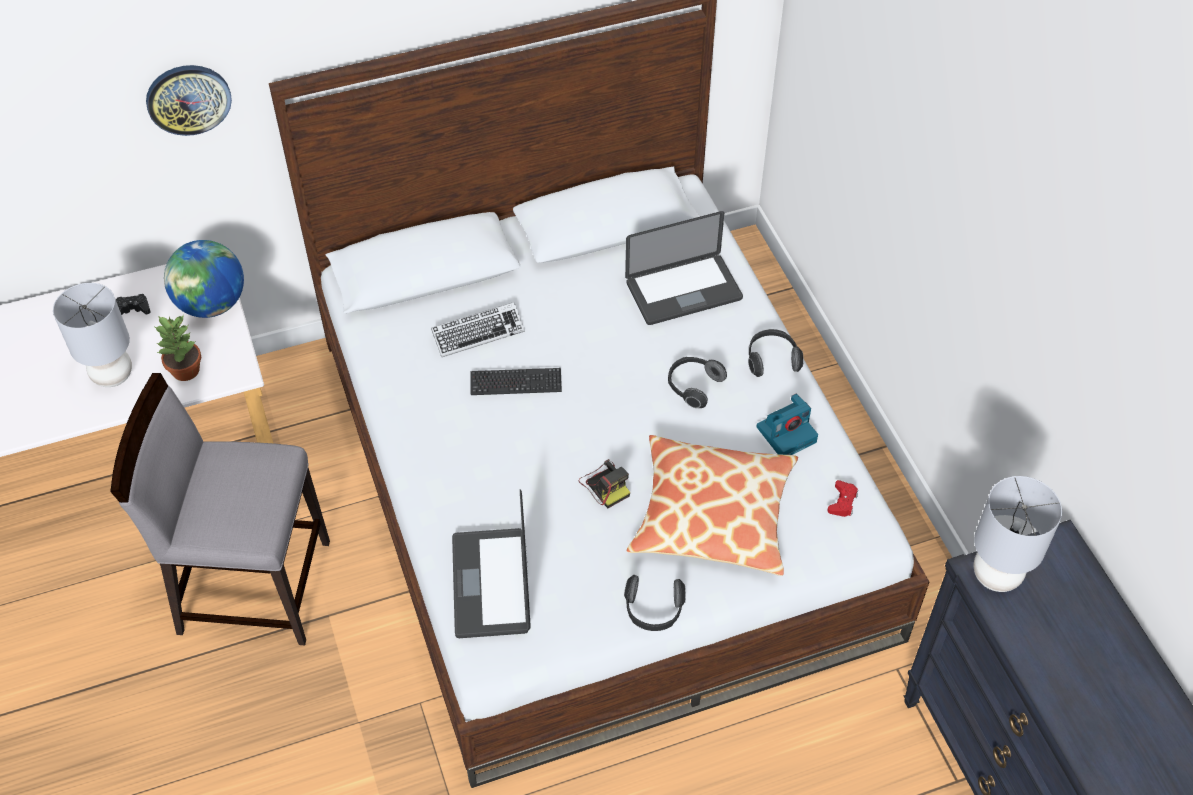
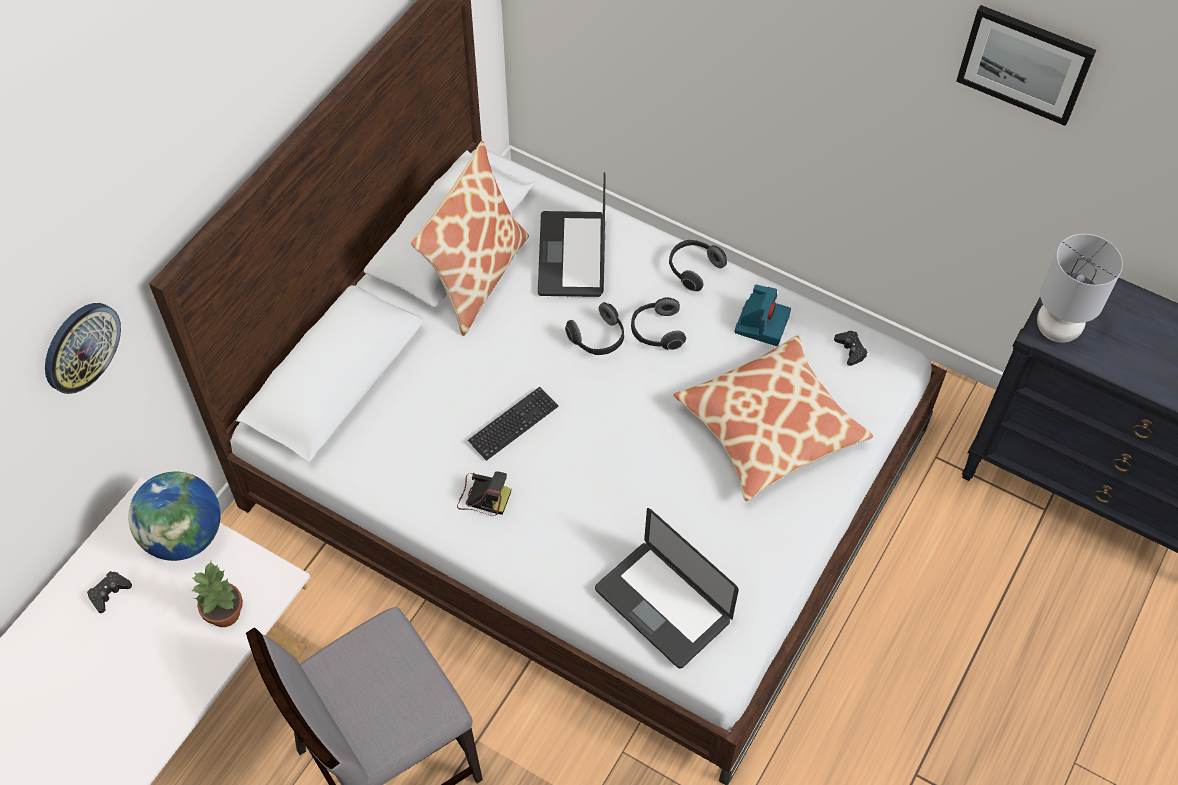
camera: 40 degrees left, 5 degrees up
(113, 375) = (158, 666): grey table lamp -> none
(478, 333) = (437, 403): keyboard -> none
(596, 263) = (476, 276): none -> pillow
(605, 485) = (669, 460): camera -> camera (482, 496)
(653, 611) = (800, 534): headphones -> headphones (598, 339)
(683, 291) = (572, 255): laptop -> laptop turned 150 degrees clockwise
(842, 502) = (850, 350): red game controller -> black game controller
(1079, 288) = (1025, 63): none -> picture

